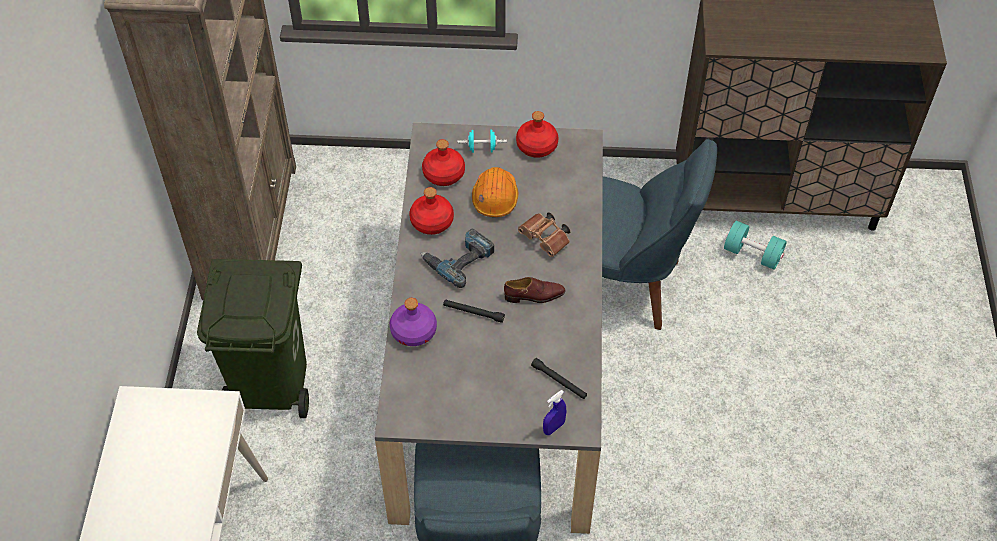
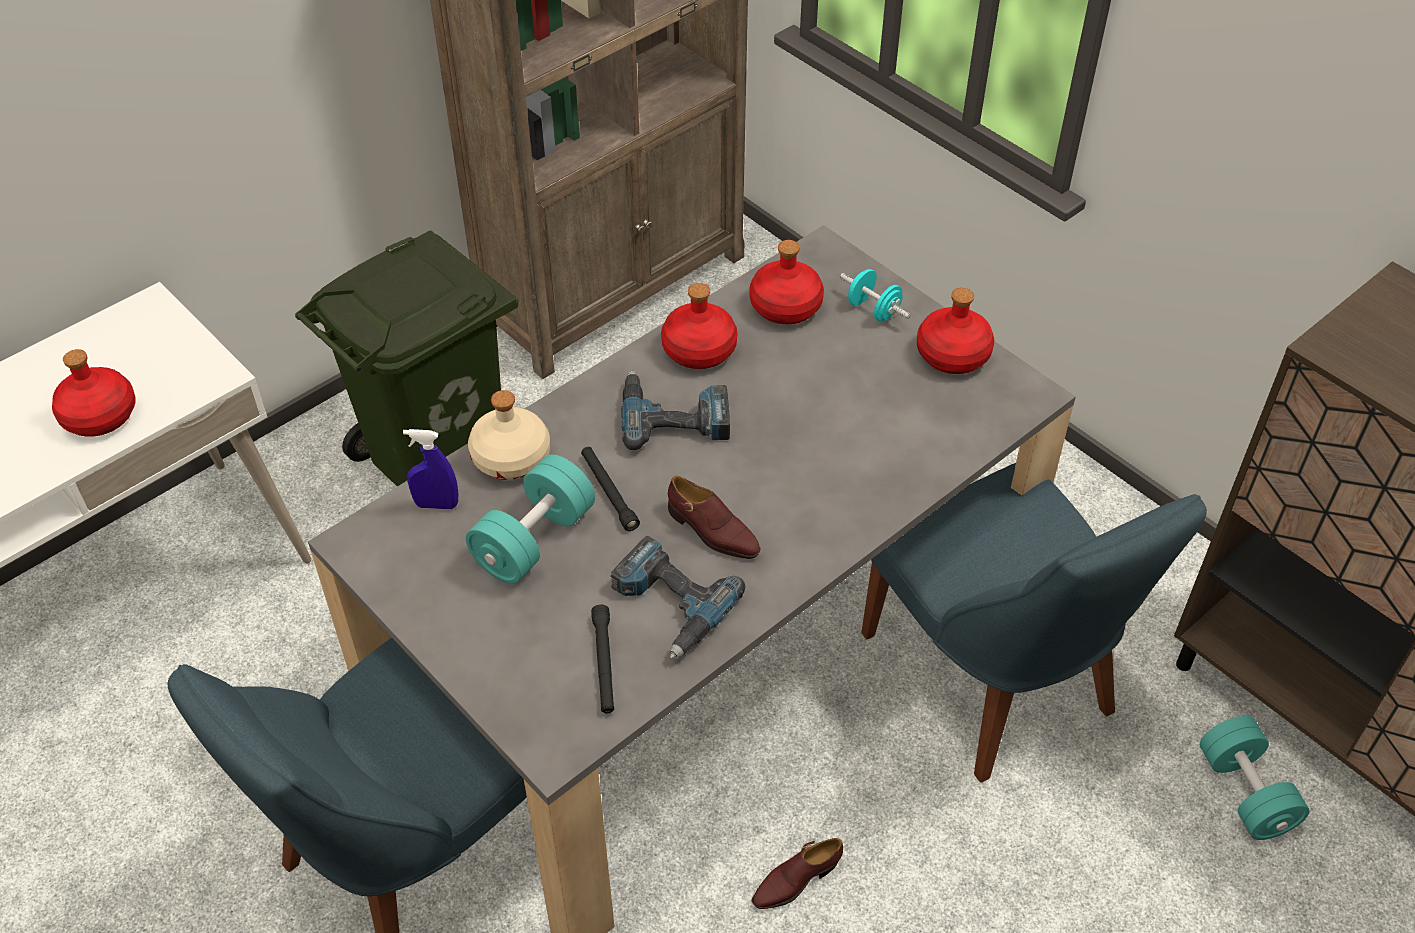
camera: 45 degrees right, 5 degrees down
(187, 468) = (99, 415): none -> red bottle
(414, 331) = (511, 458): purple bottle -> beige bottle
(469, 357) = (534, 539): none -> turquoise dumbbell
(495, 198) = (815, 378): orange hard hat -> none
(546, 240) = (817, 476): brown binoculars -> none
(553, 427) = (520, 716): blue spray bottle -> blue spray bottle (436, 504)
(554, 338) = (669, 605): none -> power drill
(635, 427) = (795, 880): none -> brown shoe

